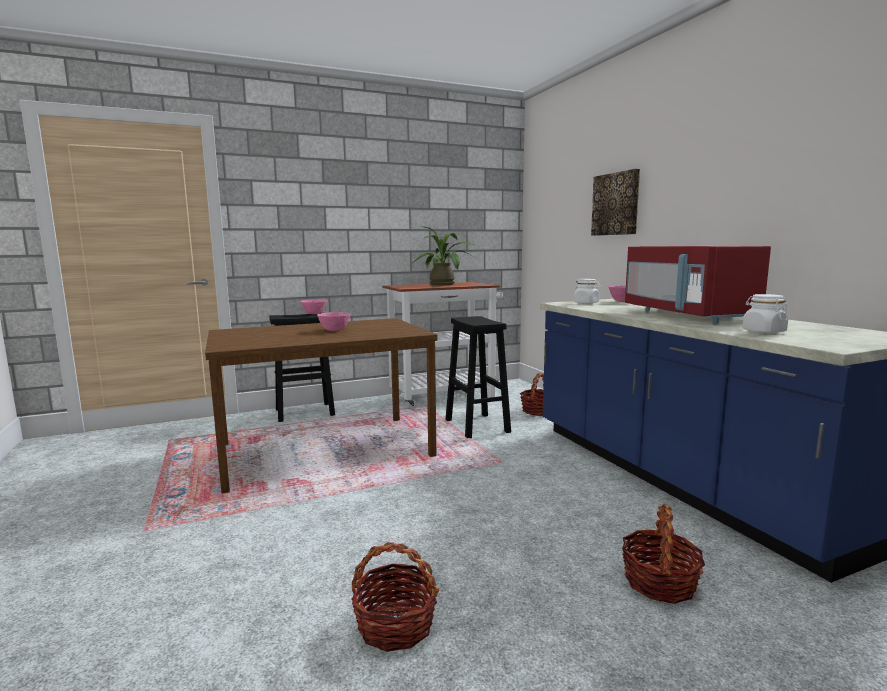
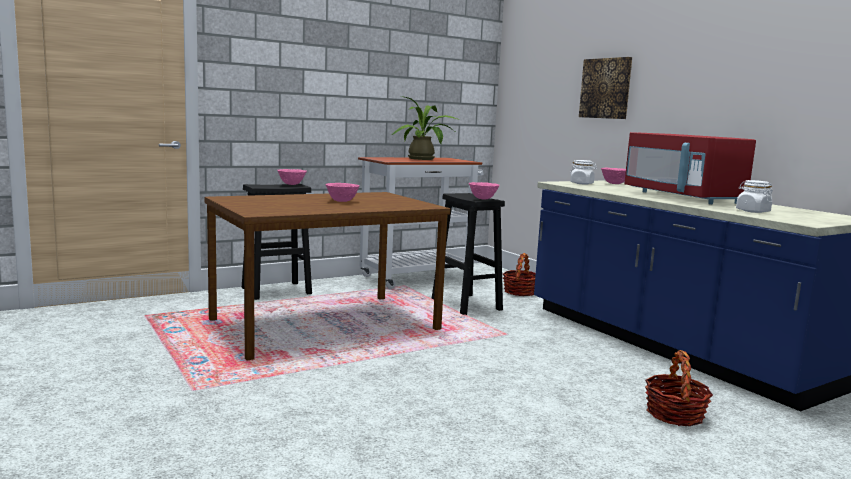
camera: 10 degrees left, 0 degrees up
(395, 625) = (477, 446): basket -> none
(485, 322) = (483, 199): none -> pink bowl

